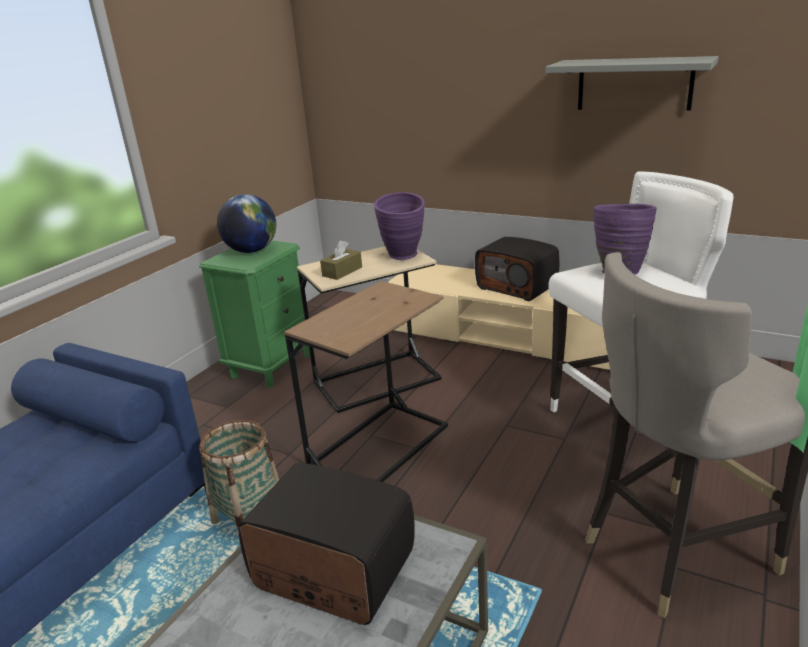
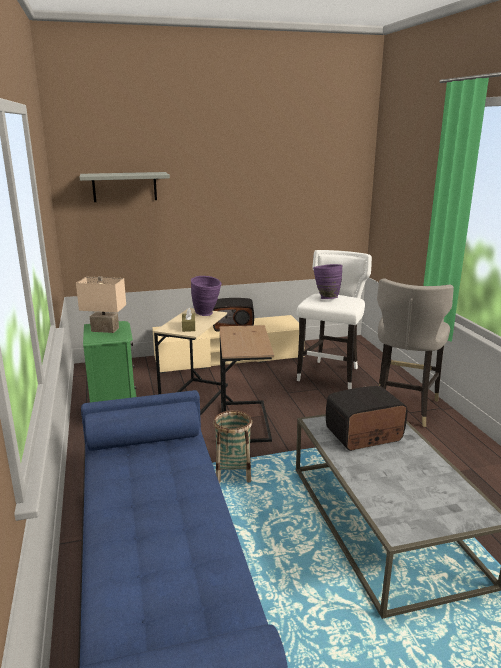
camera: 45 degrees left, 5 degrees down
(251, 251) = (104, 330): globe -> beige table lamp
(634, 84) = (279, 208): grey shelf -> grey shelf (124, 187)

